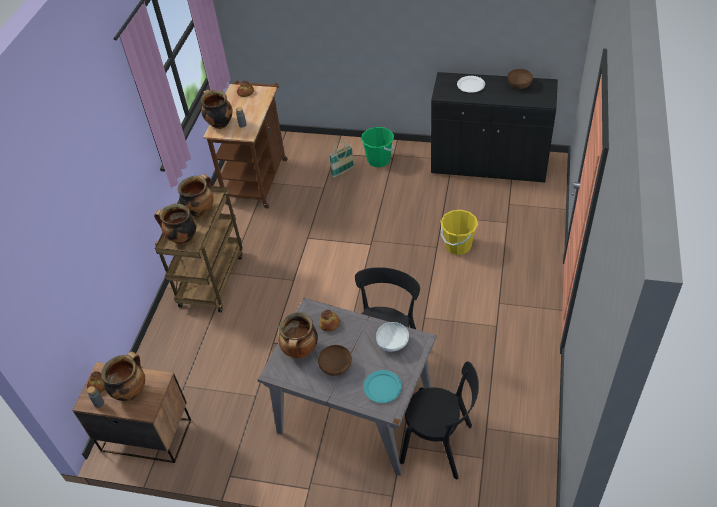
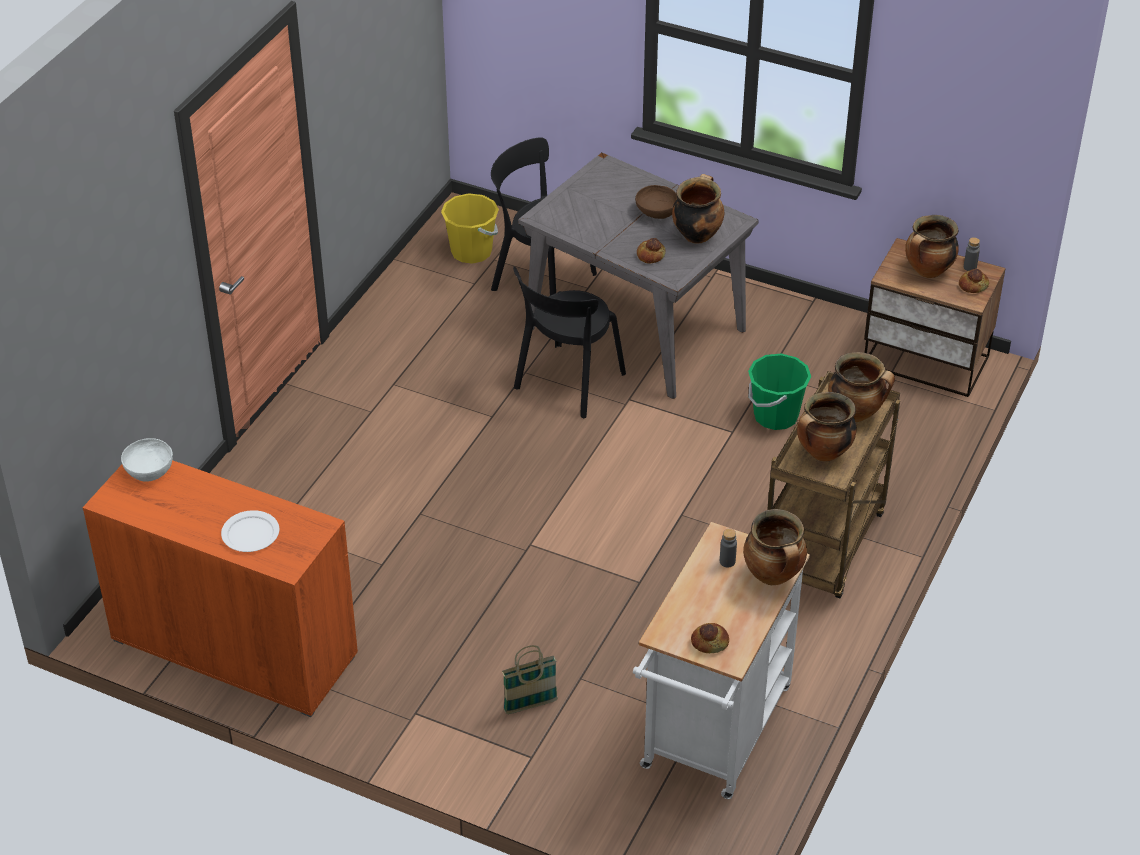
camera: 170 degrees left, 5 degrees down
(257, 177) = (712, 737): brown cart -> white cart
(379, 160) = (445, 715): green bucket -> green bucket (775, 416)
(383, 387) = (606, 184): turquoise plate -> none
(392, 343) = (576, 220): white bowl -> white bowl (149, 470)
(458, 245) = (383, 508): yellow bucket -> yellow bucket (471, 252)
(489, 164) = (234, 647): black cabinet -> orange cabinet
(519, 85) = (162, 512): brown bowl -> none

